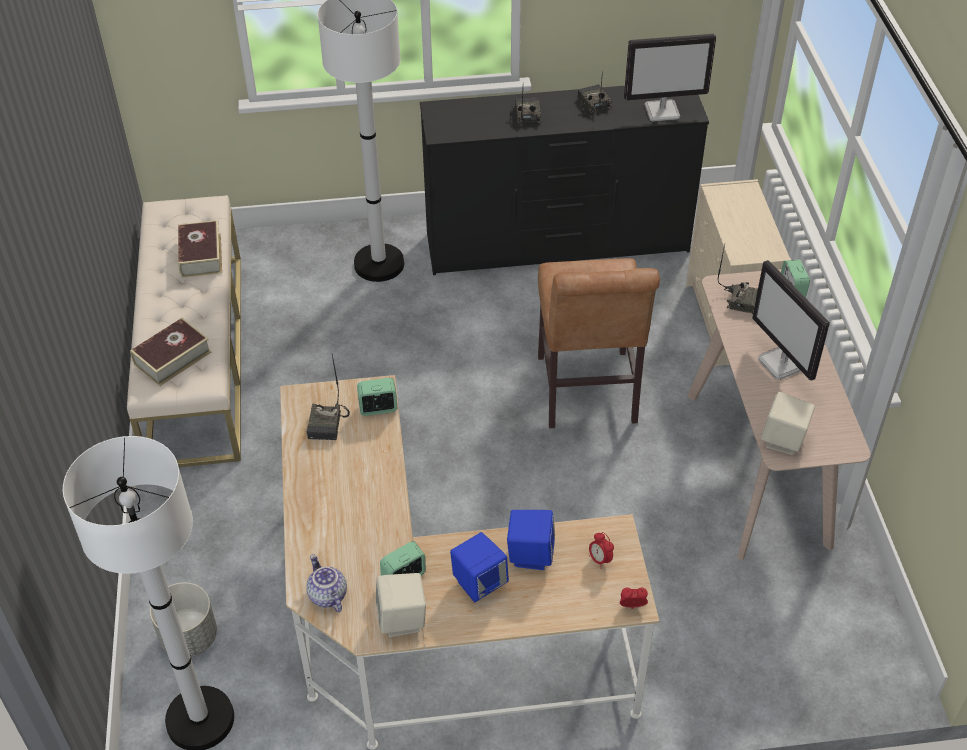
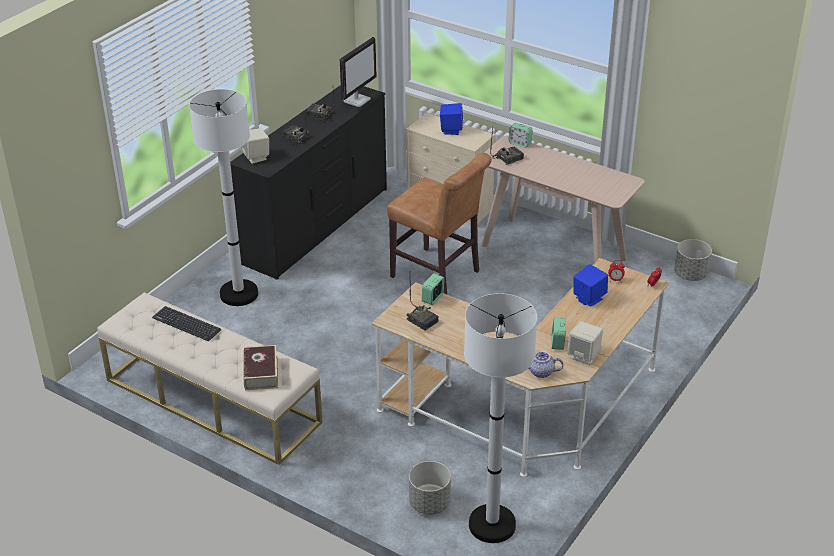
camera: 50 degrees left, 10 degrees down
(201, 255) = (186, 324): book -> keyboard
(479, 583) = (588, 321): blue speaker -> blue speaker (451, 130)
(782, 363) = (561, 170): monitor -> none
(783, 440) = (607, 195): beige speaker -> beige speaker (256, 157)
(885, 639) = (691, 275): none -> grey planter

